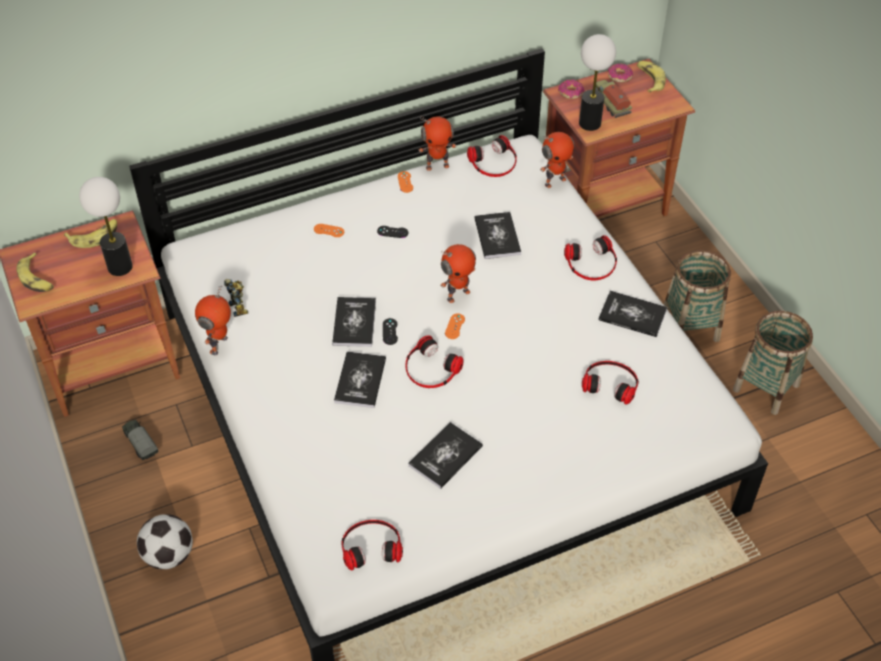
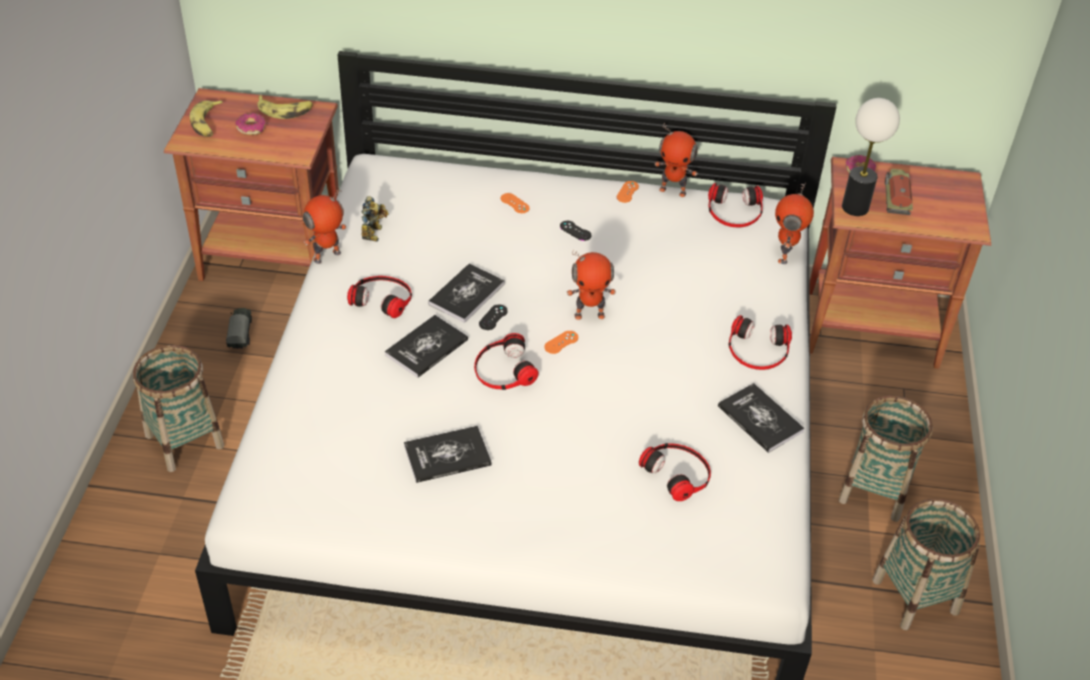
camera: 30 degrees right, 5 degrees down
(120, 267) = (283, 144): table lamp -> none
(169, 555) = (184, 440): football -> basket
(371, 546) = (305, 499): headphones -> headphones (382, 298)
(497, 236) = (677, 279): book -> none
(554, 181) = (785, 255): toy robot -> toy robot turned 105 degrees clockwise
(619, 76) = (929, 176): donut -> donut (251, 128)
(649, 80) = (961, 193): banana -> none

